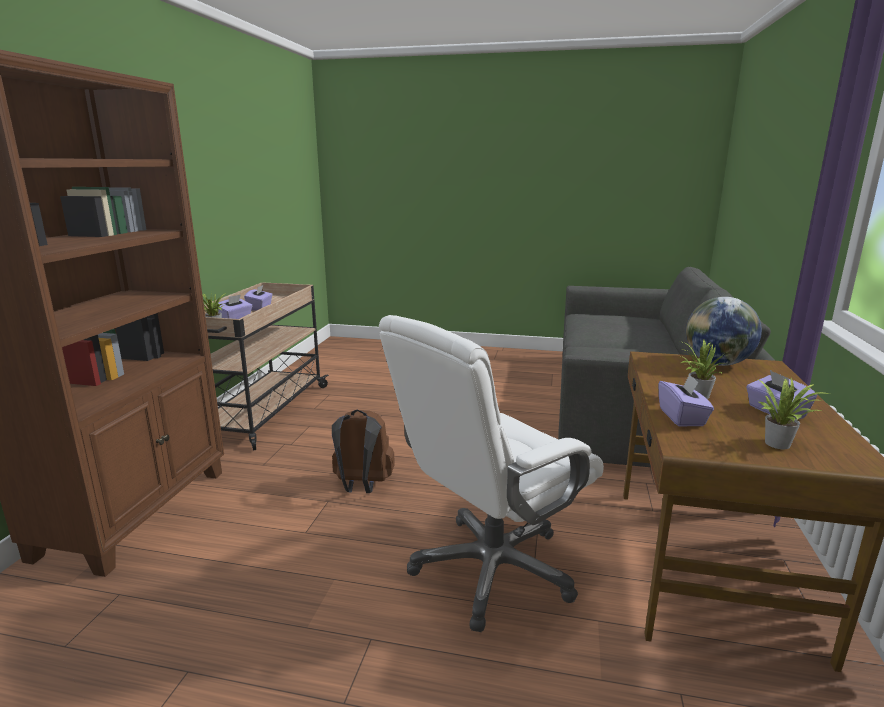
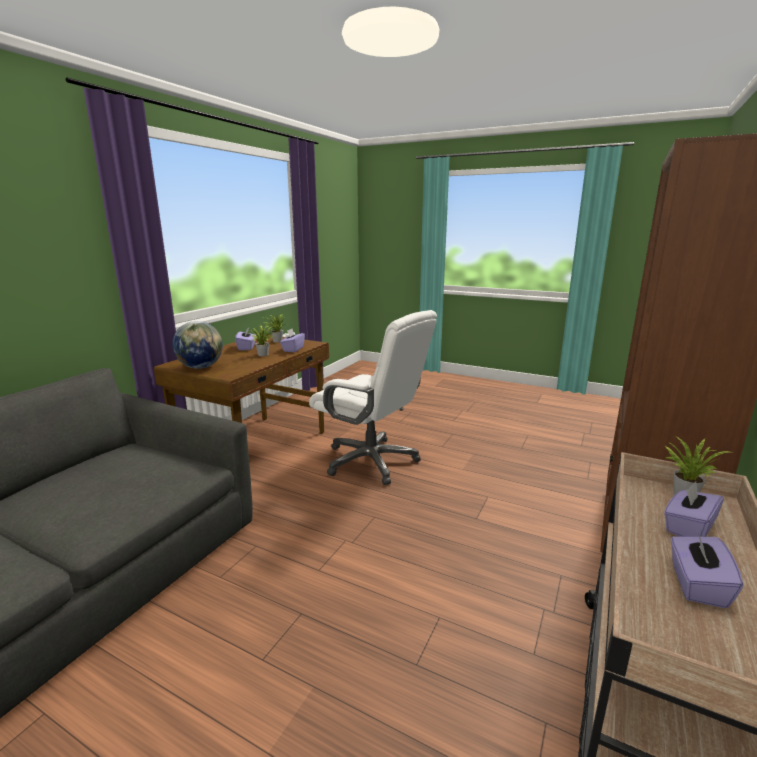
camera: 165 degrees left, 0 degrees up
(362, 486) = (447, 529): brown backpack -> none
(491, 570) = (372, 461): white office chair -> white office chair turned 60 degrees clockwise

